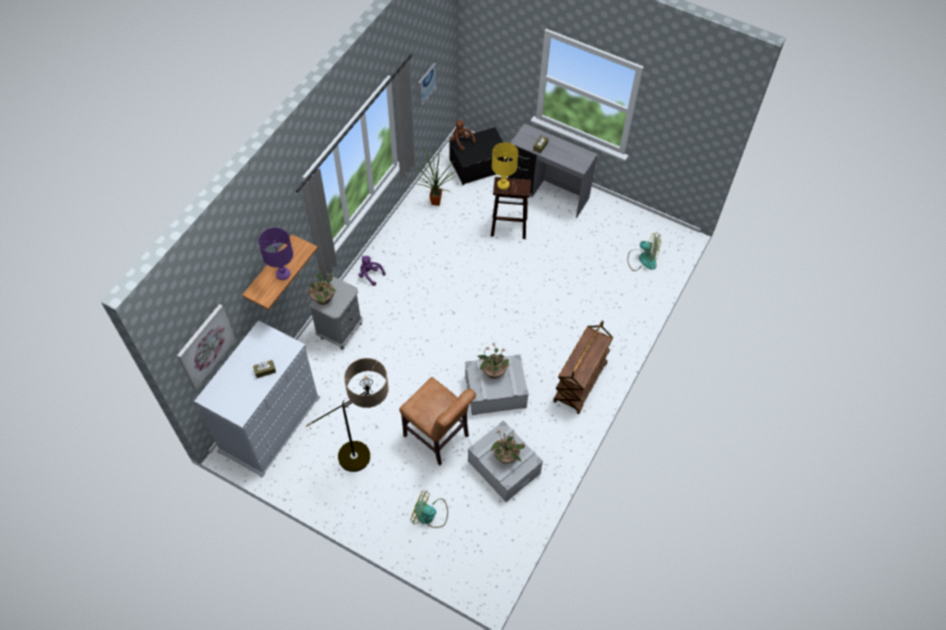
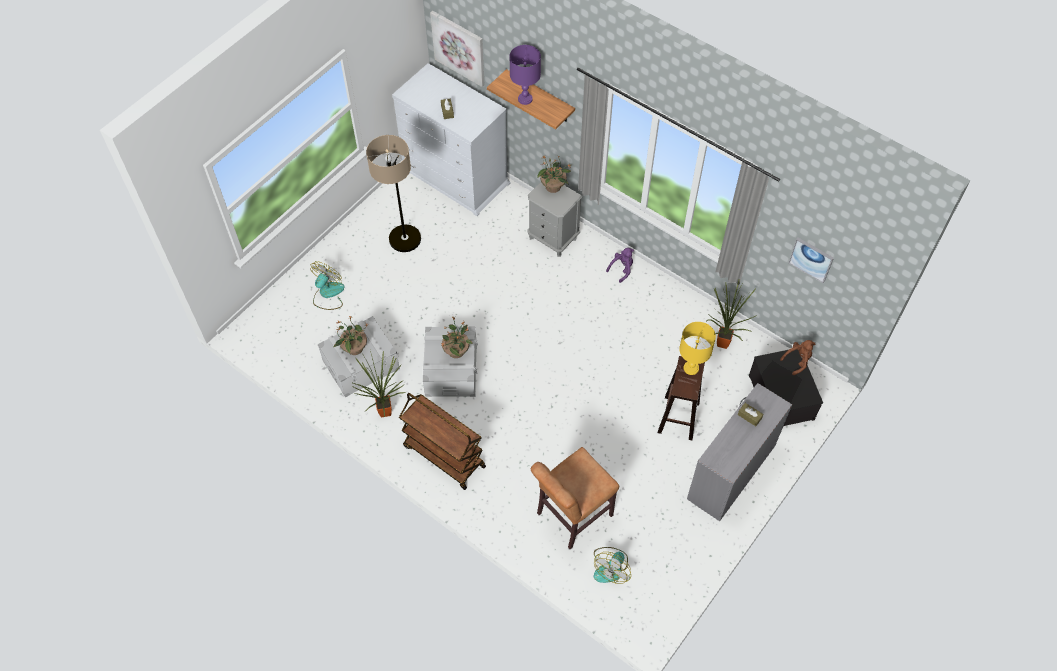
camera: 100 degrees right, 0 degrees up
(438, 438) = (408, 311): brown chair -> brown chair (571, 516)
(546, 437) = (385, 410): none -> potted plant

